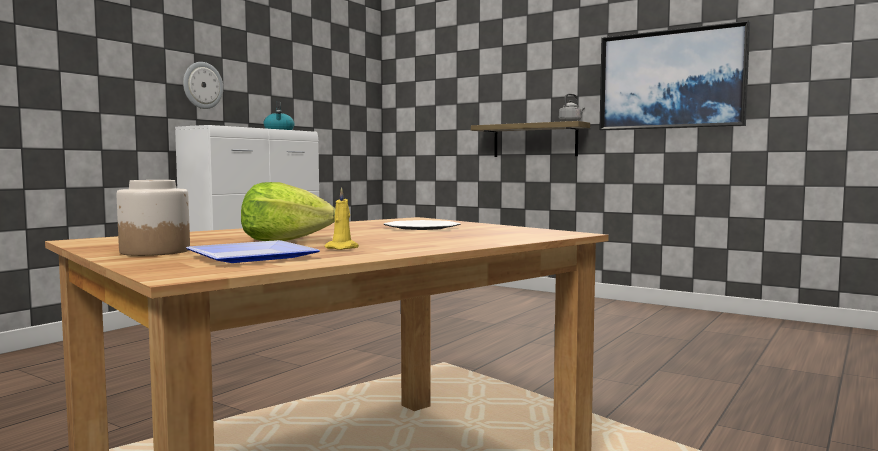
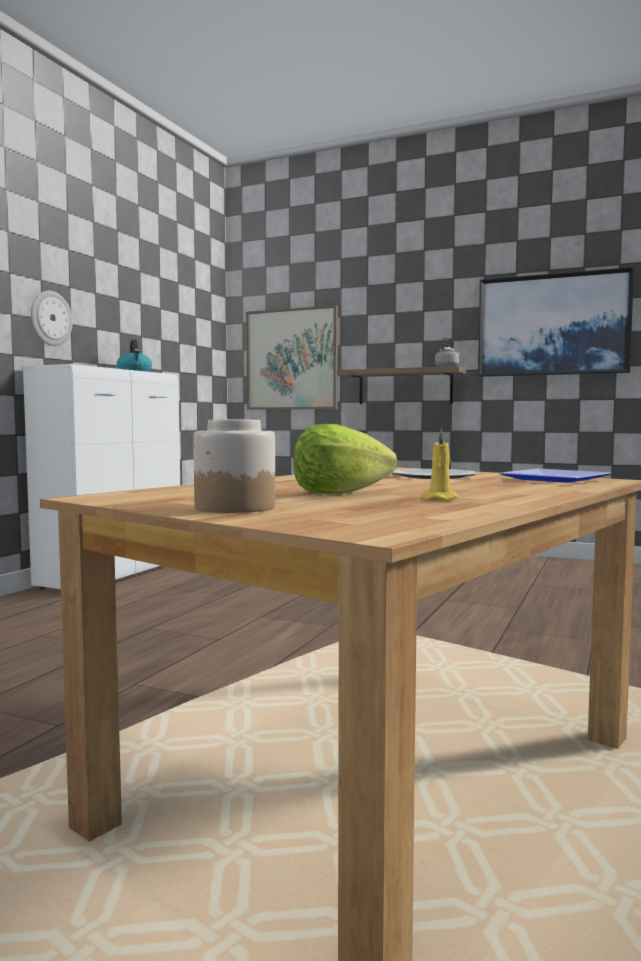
camera: 10 degrees left, 0 degrees up
(249, 257) = (376, 511): plate -> plate (556, 480)
(436, 115) = (292, 359): none -> picture

